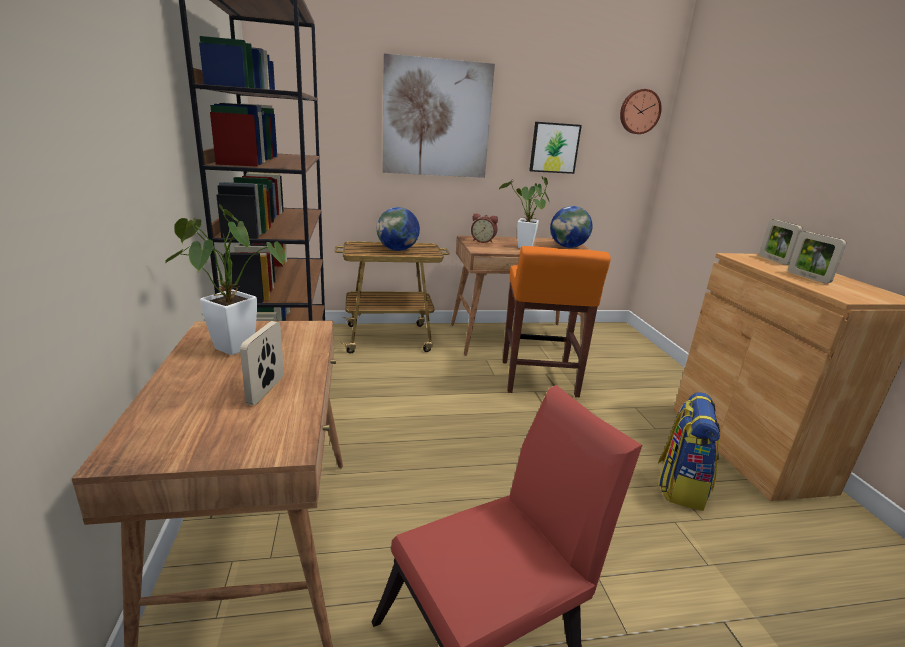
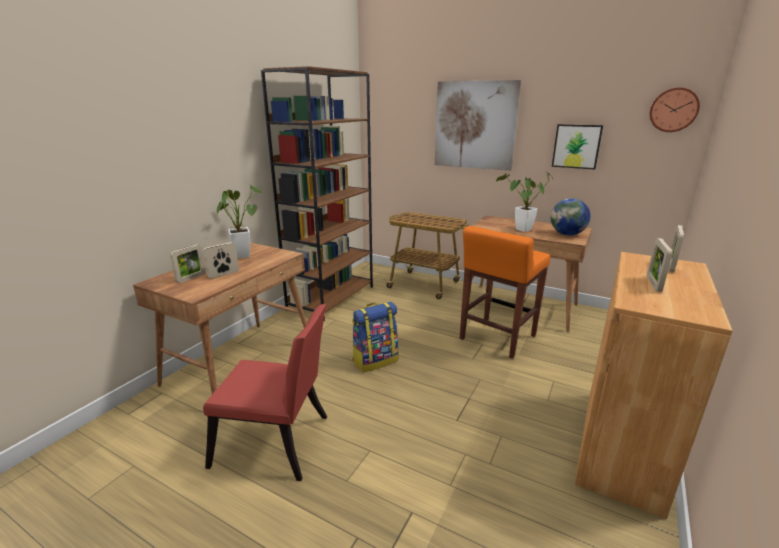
camera: 40 degrees right, 0 degrees up
(207, 416) = (191, 278): none -> picture frame
(397, 250) = (430, 221): globe -> none
(483, 241) = (497, 221): alarm clock -> none
(680, 485) = (506, 439): backpack -> backpack (375, 360)

